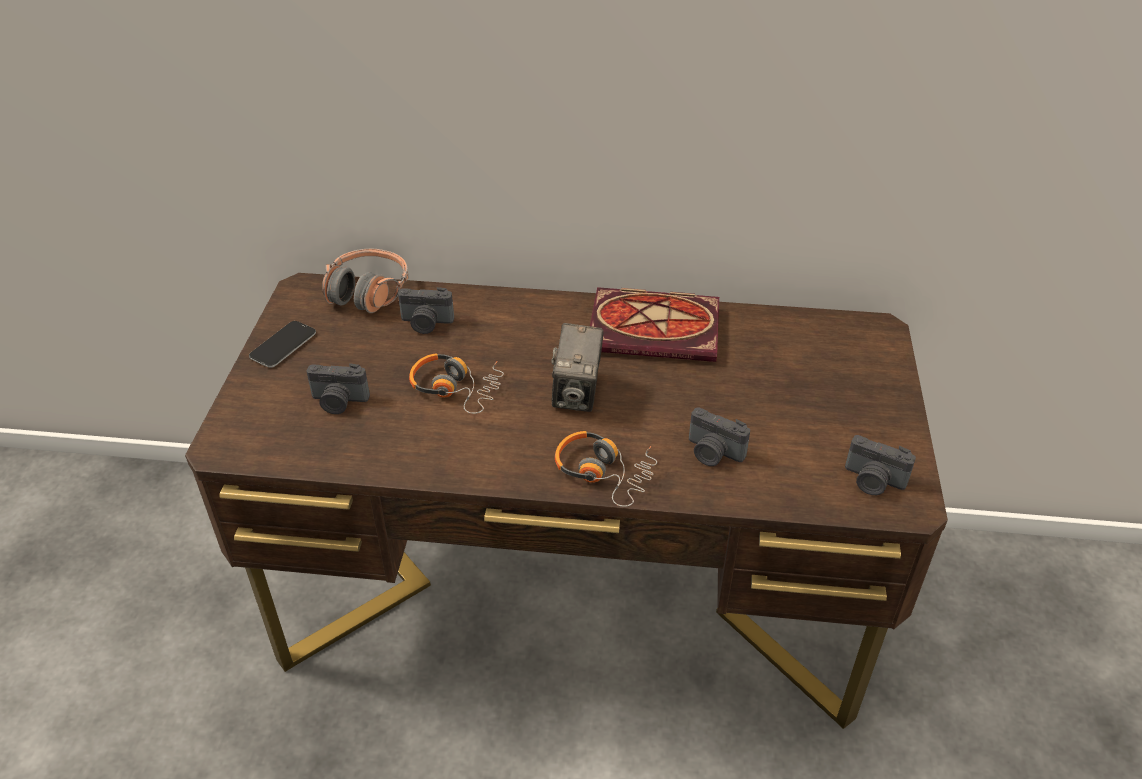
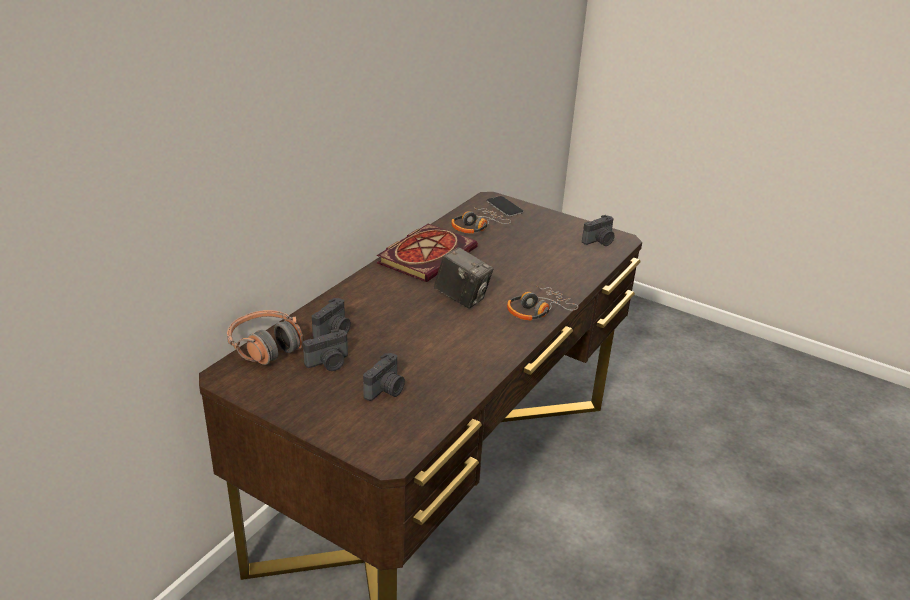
camera: 65 degrees left, 10 degrees down
(283, 345) = (291, 401): phone -> phone (504, 207)
(456, 388) = (416, 338): headphones -> headphones (477, 227)
(713, 453) = (547, 274): camera -> camera (329, 363)

